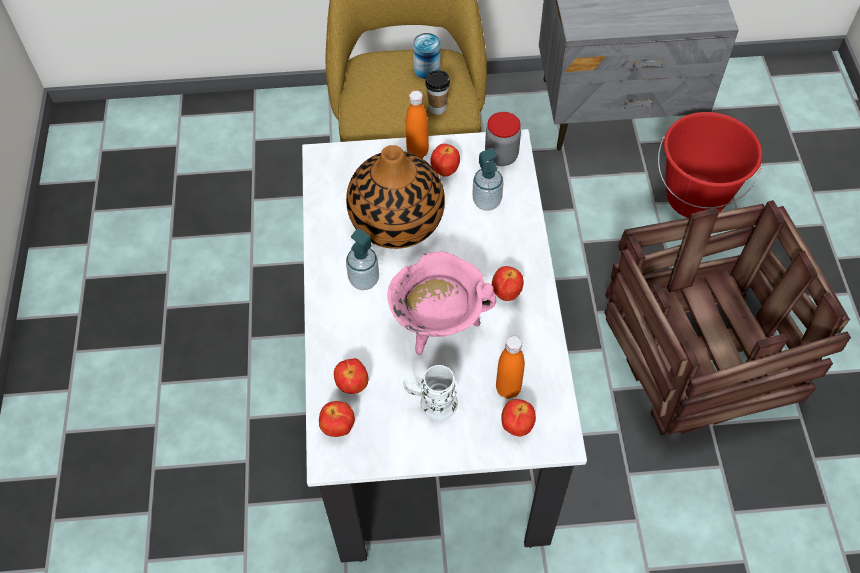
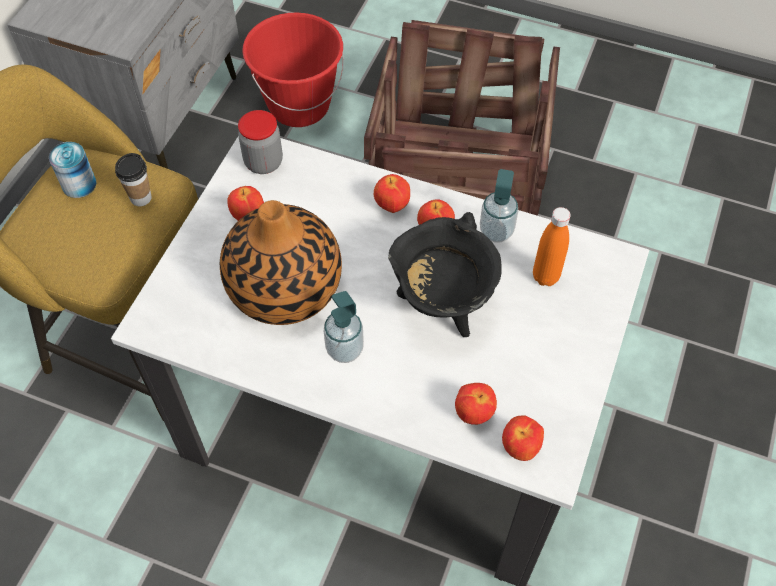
camera: 65 degrees left, 0 degrees up
(417, 152) = (206, 231): orange bottle -> none
(431, 403) = (531, 349): white mug -> none
(438, 326) = (442, 304): pink cooking pot -> black cooking pot
(486, 201) = (313, 199): soap dispenser -> soap dispenser (496, 231)
(516, 426) = (589, 287): apple -> apple (391, 206)

